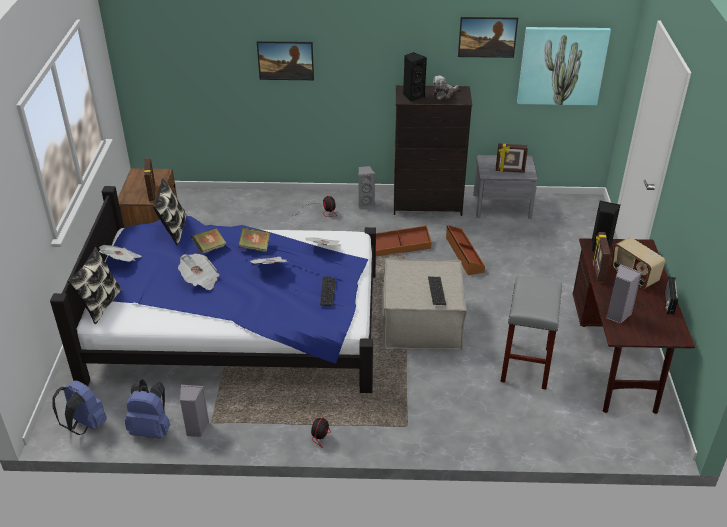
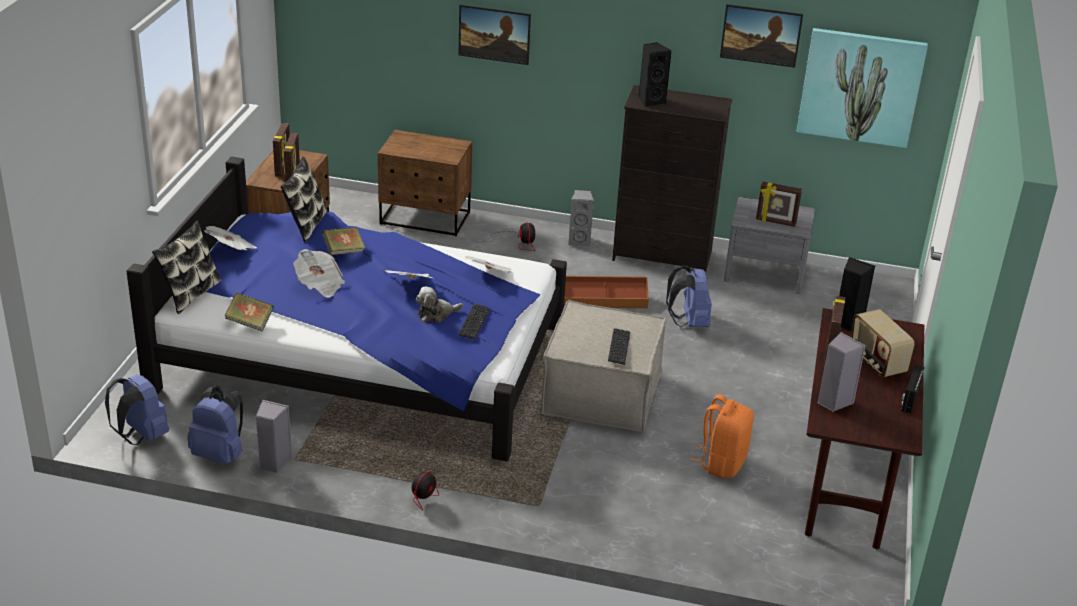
camera: 10 degrees right, 5 degrees down
(142, 185) = (283, 168): none -> picture frame
(249, 203) = (425, 218): none -> brown nightstand
(255, 247) = (401, 259): book -> book (250, 323)
(443, 94) = (693, 104): plush toy -> plush toy (436, 314)
(463, 254) = (689, 322): brown storage box -> blue backpack
(525, 364) = (722, 463): grey stool -> orange backpack

